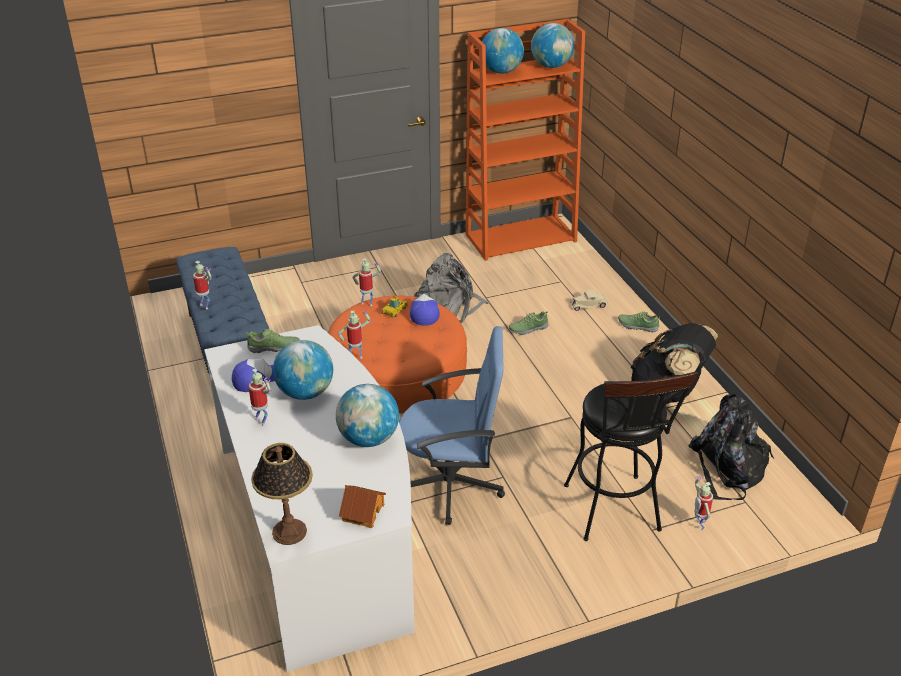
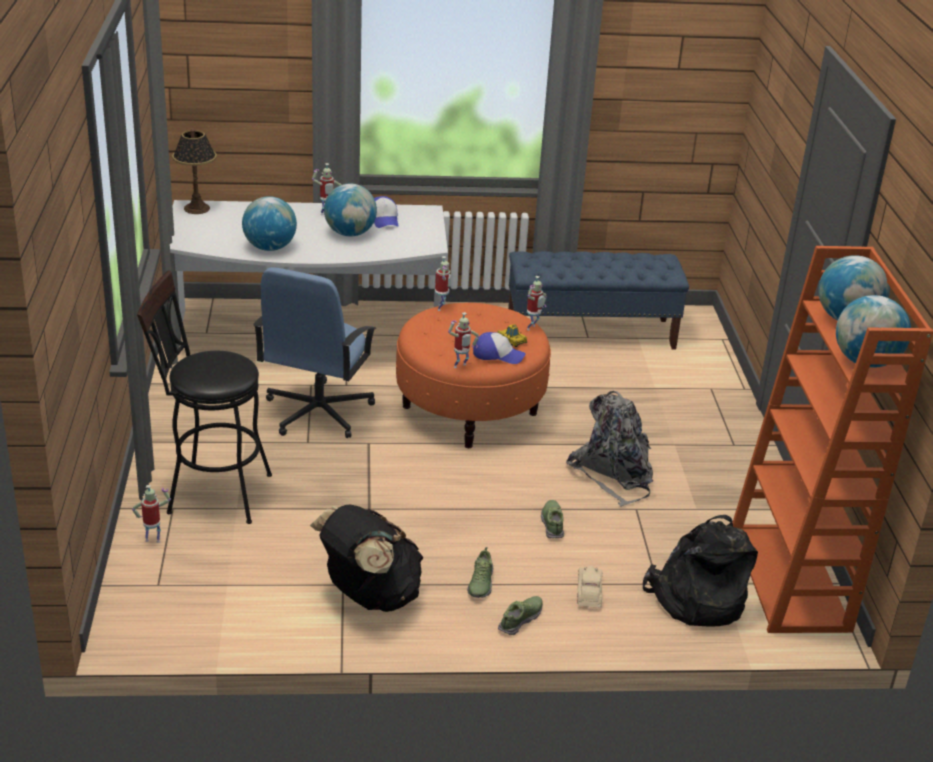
camera: 105 degrees right, 5 degrees down
(205, 306) = (570, 254): toy robot -> toy robot (460, 367)
(274, 348) = (424, 230): shoe -> shoe (480, 583)
(362, 512) = (191, 233): toy house -> none
(728, 468) = (213, 592): black backpack -> black backpack (696, 599)

